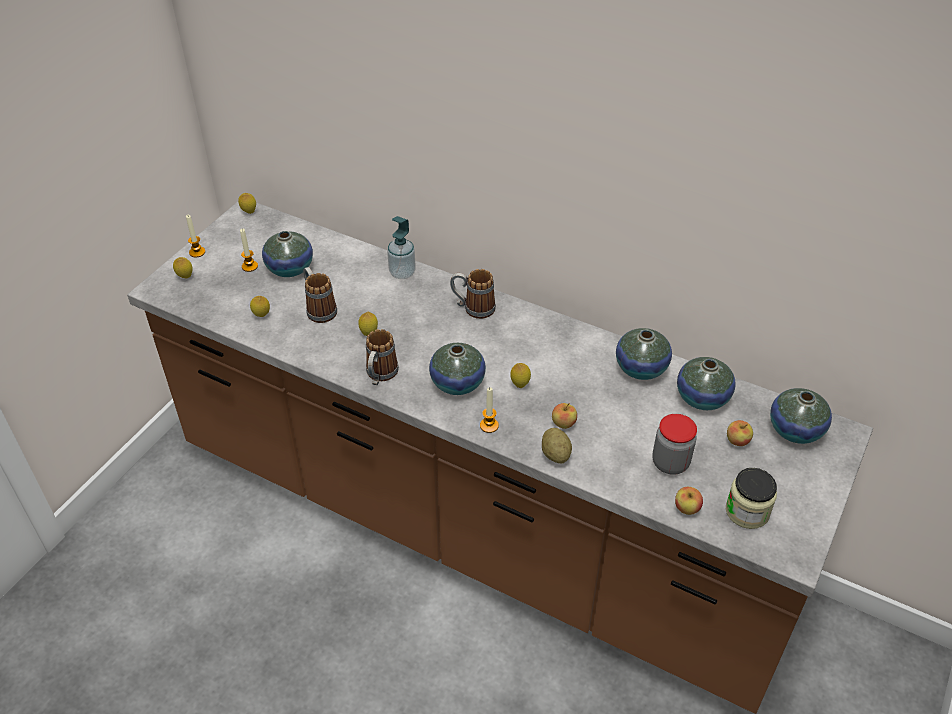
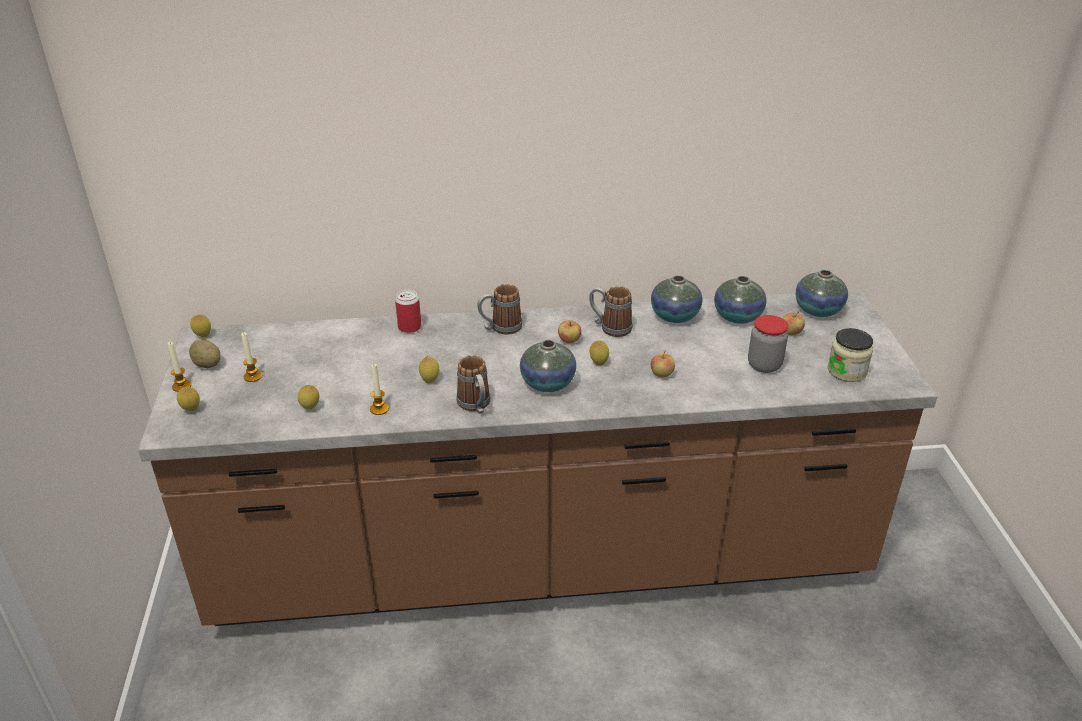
camera: 35 degrees left, 10 degrees down
(290, 268) = (297, 363): vase -> none
(319, 309) = (361, 382): mug -> mug (610, 327)
(402, 273) = (409, 327): soap dispenser -> can
(489, 425) = (607, 401): candle -> candle (379, 409)
(555, 454) = (679, 397): potato -> potato (207, 364)
(687, 508) = (808, 388): apple -> apple (569, 340)

